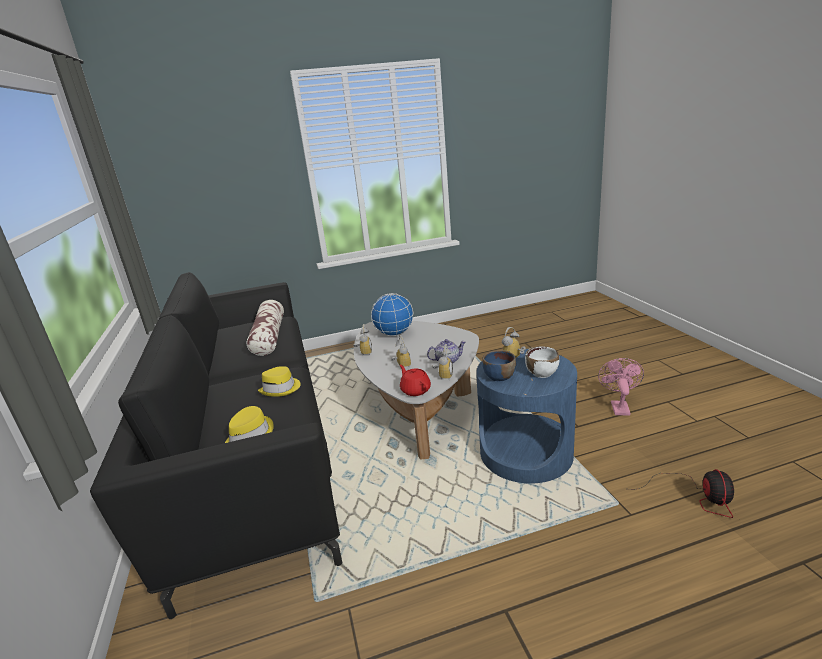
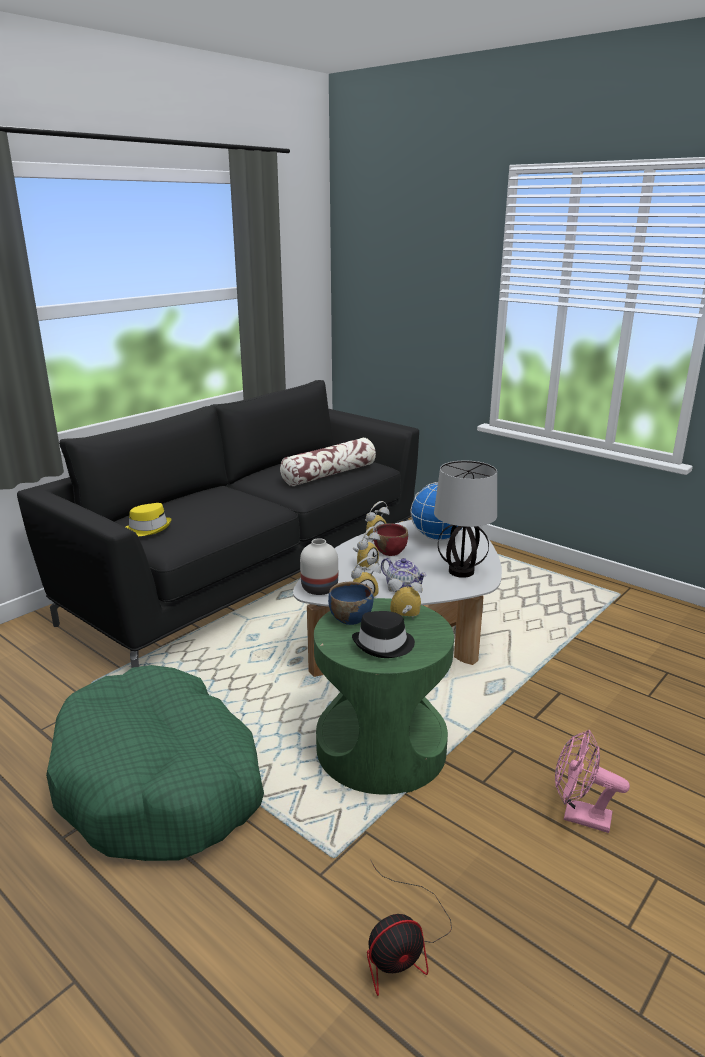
camera: 55 degrees right, 0 degrees up
(281, 389) = (232, 514): yellow hat -> none
(393, 353) = (390, 551): none -> red bowl
(415, 390) = (319, 588): red teapot -> white vase
(447, 338) = (462, 572): none -> table lamp
(498, 578) = (160, 782): none -> green dog bed
(526, 453) = (381, 748): blue side table -> green side table
(542, 373) = (384, 645): white bowl -> black hat
(618, 406) = (579, 816): pink fan -> pink fan turned 135 degrees counterclockwise

